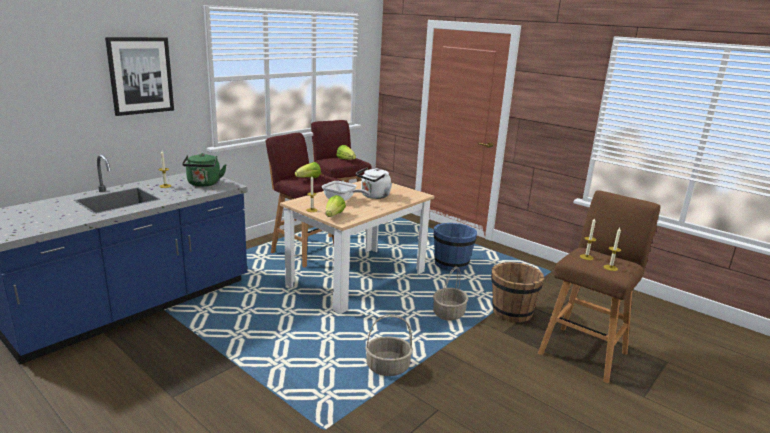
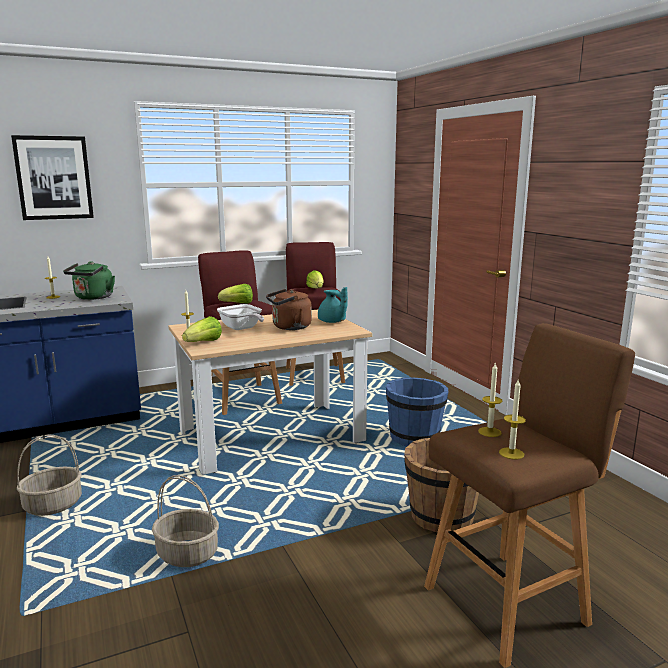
camera: 25 degrees right, 5 degrees down
(374, 196) = (289, 327): white kettle -> brown kettle
(396, 189) = (332, 322): none -> turquoise teapot
(448, 313) = (345, 500): basket -> basket (53, 505)

